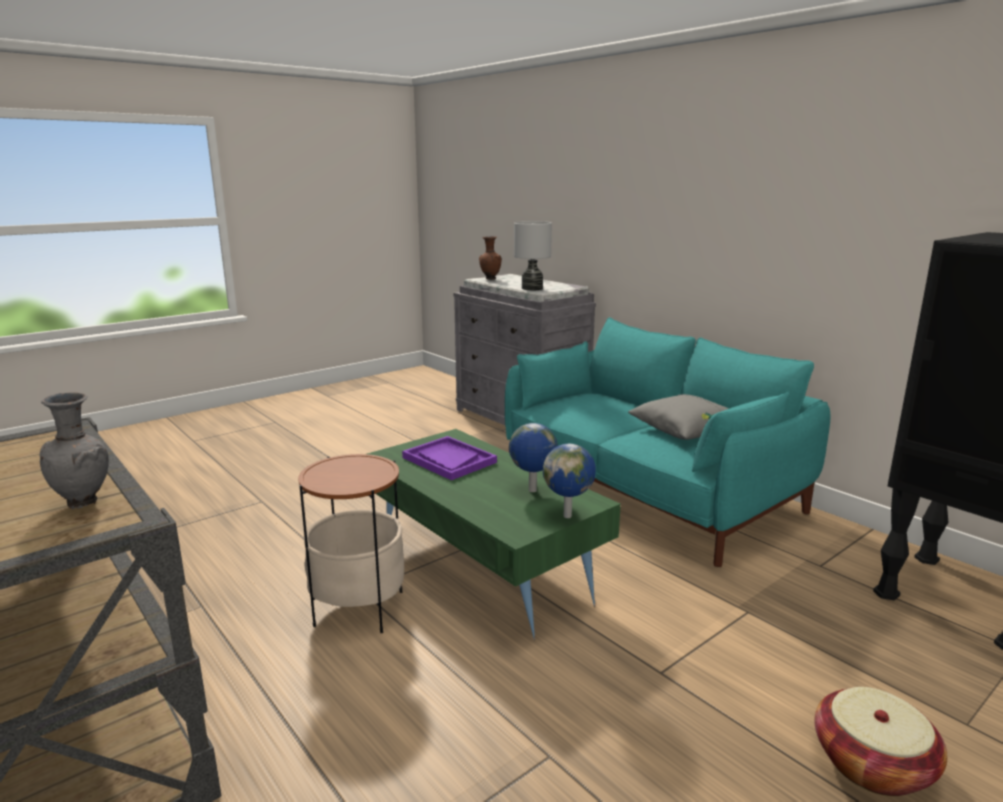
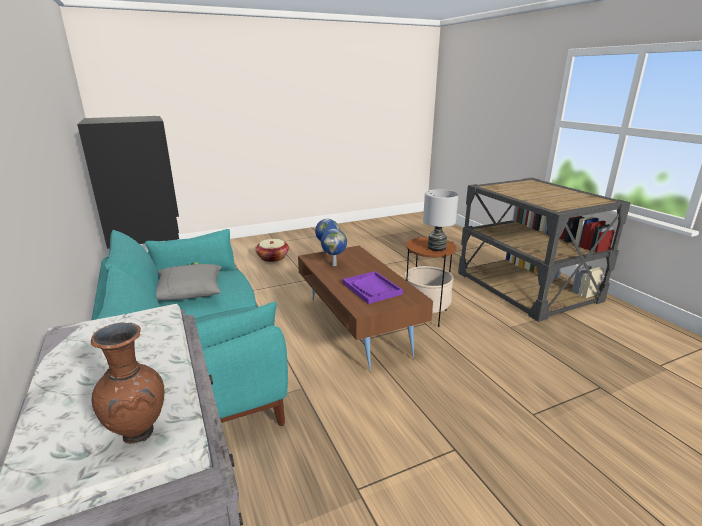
camera: 165 degrees left, 5 degrees up
(85, 503) = (501, 190): grey vase -> none
(482, 566) = (356, 327): green coffee table -> brown coffee table
(532, 288) = (157, 328): grey table lamp -> grey table lamp (436, 247)

